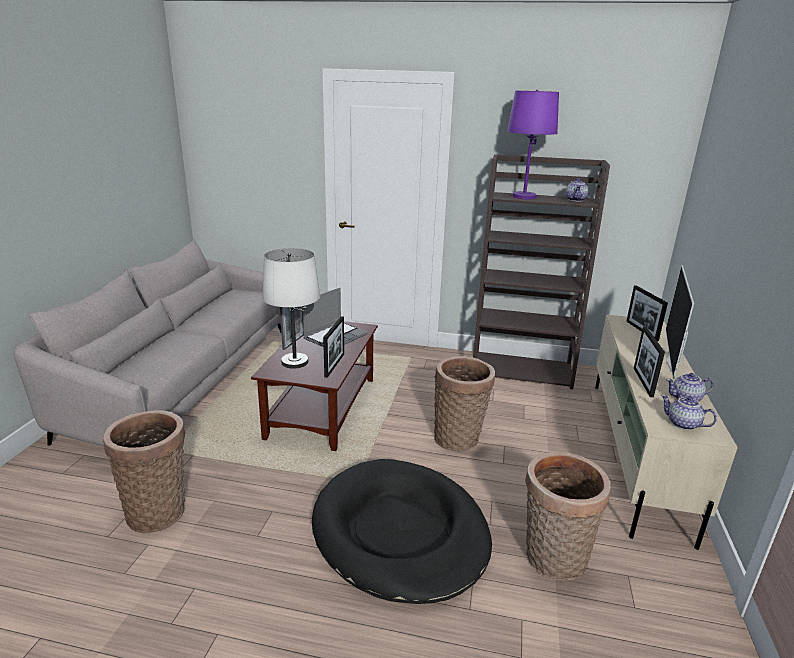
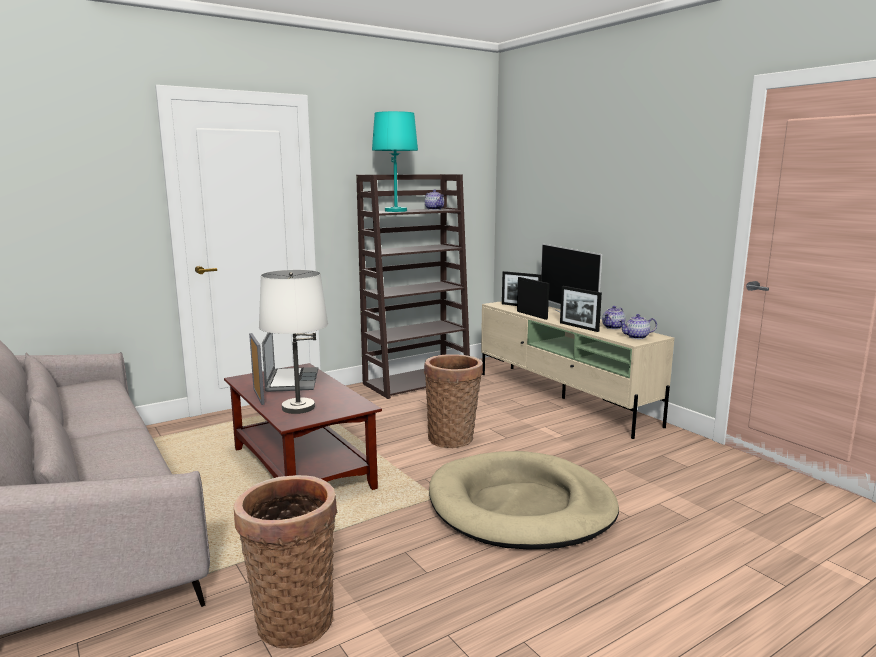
camera: 45 degrees left, 10 degrees down
(334, 365) = (341, 397): picture frame -> picture frame (531, 315)
(400, 533) = (521, 506): black dog bed -> beige dog bed
(524, 197) = (396, 211): purple table lamp -> turquoise table lamp
(552, 560) = (621, 469): basket -> none

